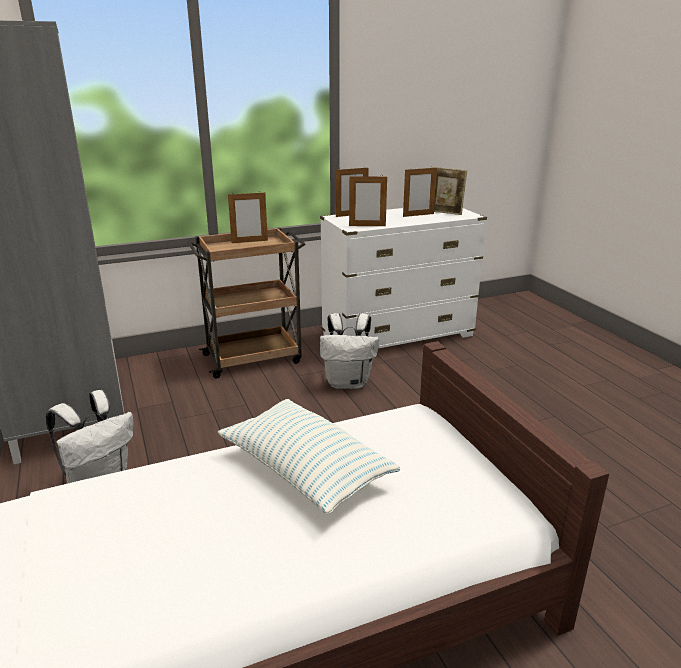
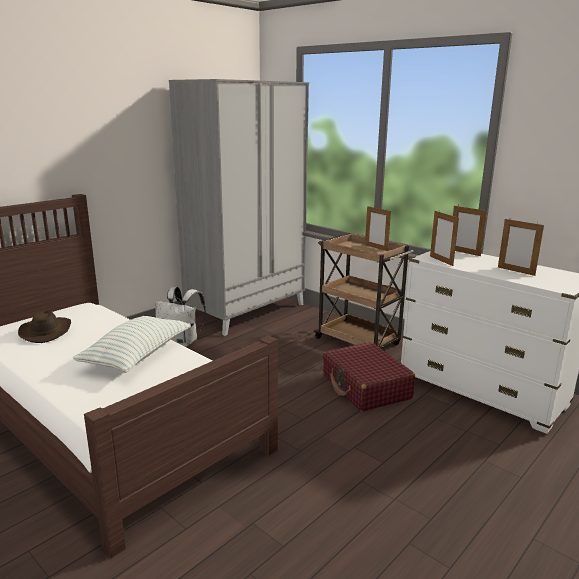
camera: 65 degrees right, 5 degrees down
(107, 566) = (46, 331): none -> brown hat
(348, 383) = (366, 387): white backpack -> red suitcase
(444, 212) = (549, 279): picture frame -> none

